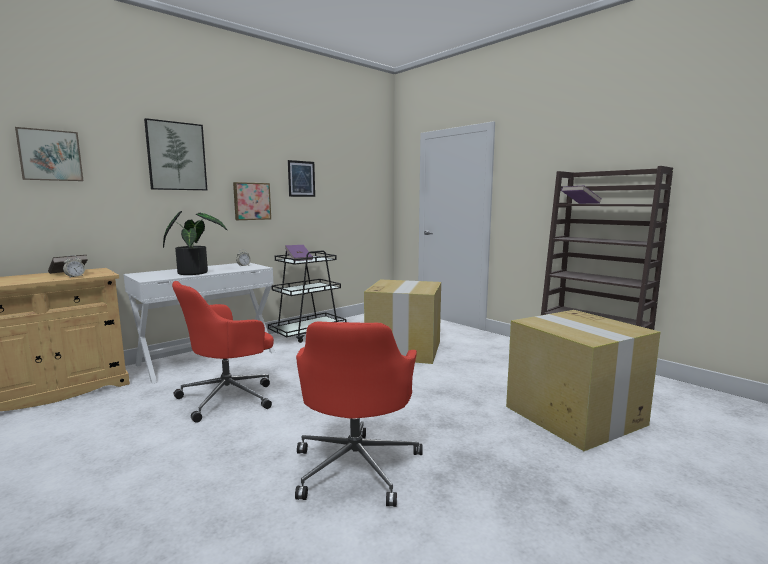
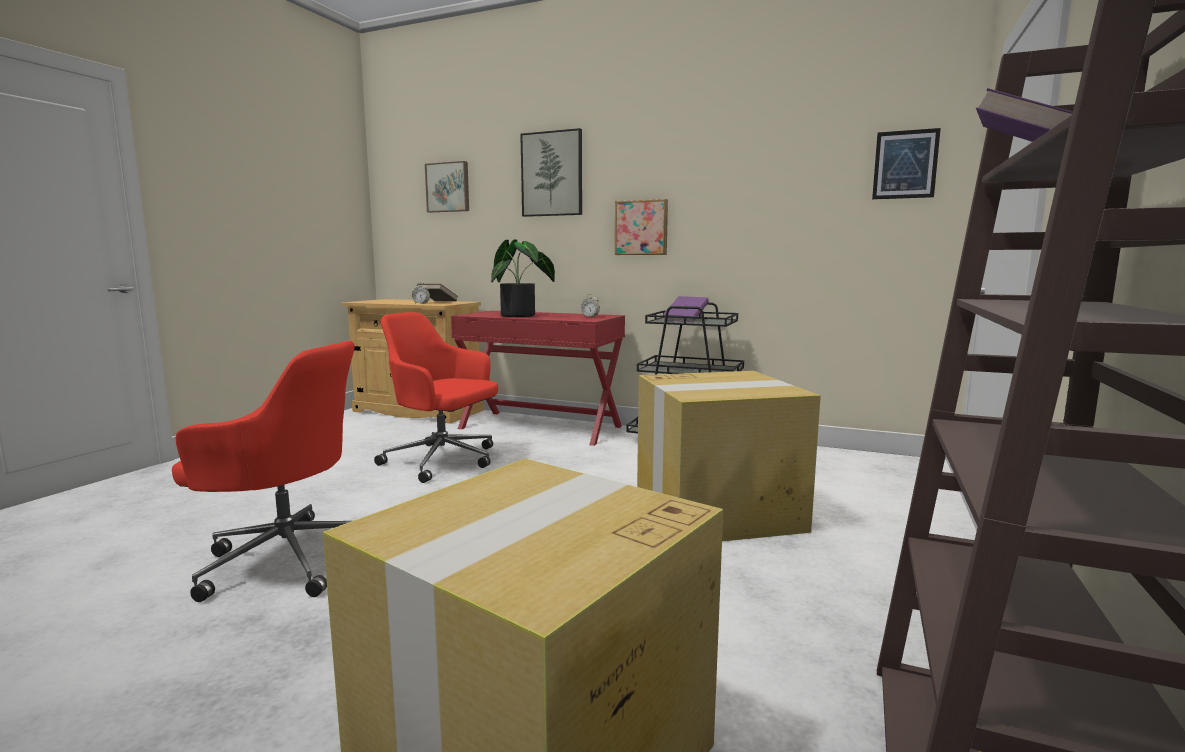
camera: 65 degrees right, 0 degrees up
(208, 358) = (541, 427): white desk -> red desk
(301, 179) = (728, 188): picture -> picture (905, 164)
(357, 465) = (287, 558): red office chair -> red office chair turned 150 degrees counterclockwise

